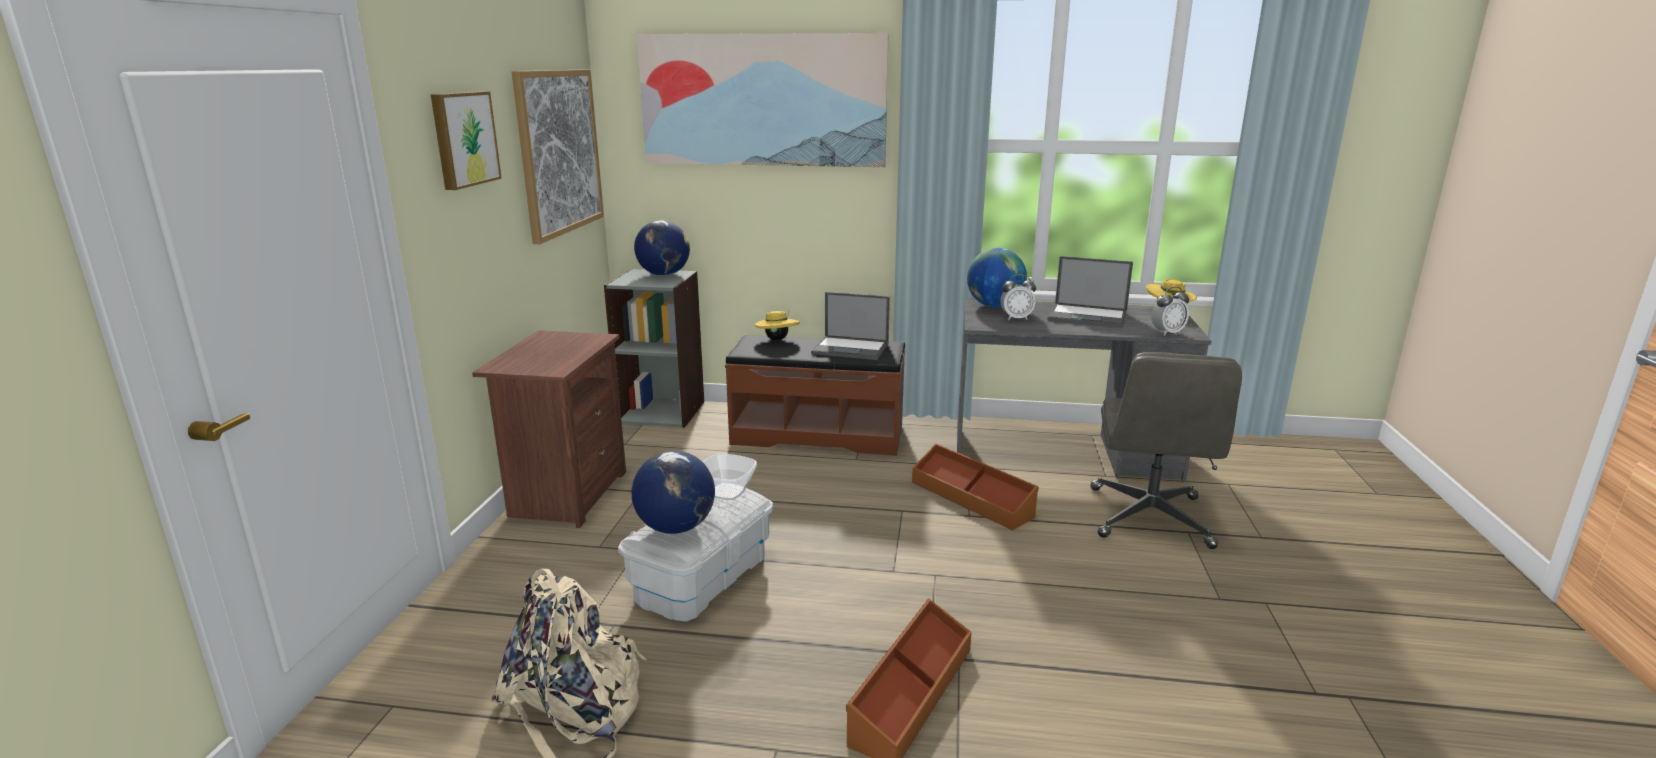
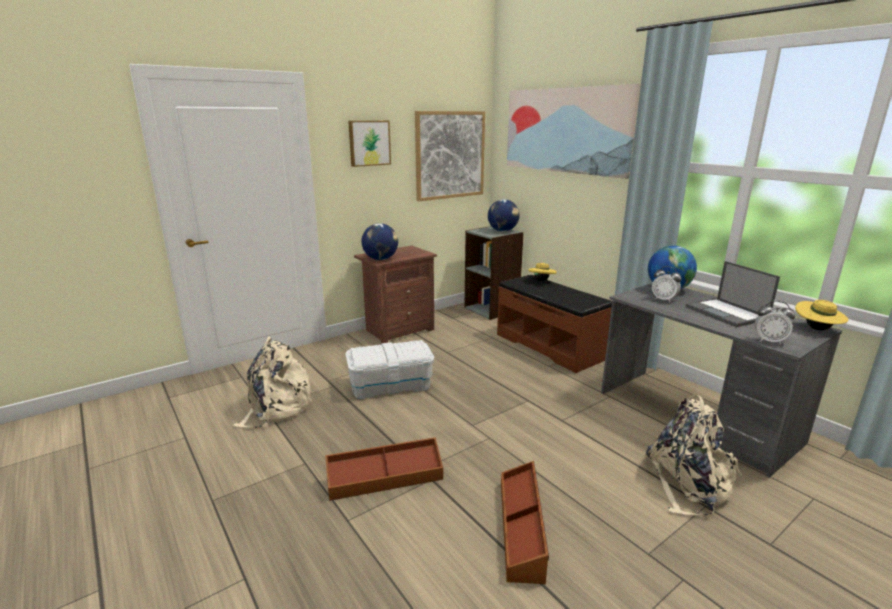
camera: 45 degrees right, 0 degrees up
(676, 527) = (370, 350): globe -> globe (380, 259)
(726, 492) = (414, 345): bowl -> none
(851, 348) = (571, 296): laptop -> none
(972, 498) = (580, 413): brown storage box -> brown storage box (522, 528)
(1150, 518) = (689, 482): grey office chair -> beige backpack

